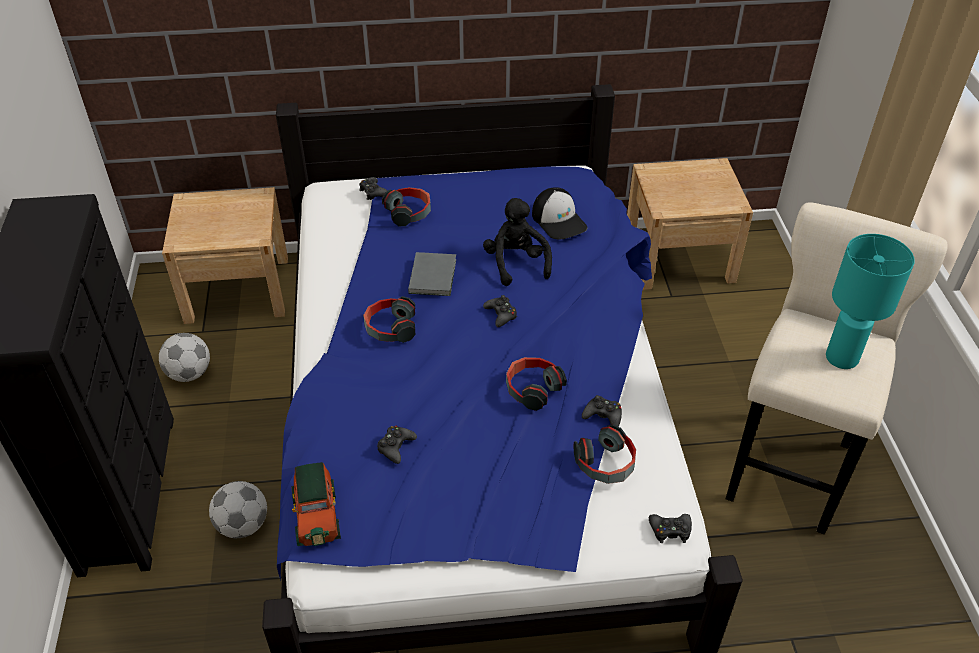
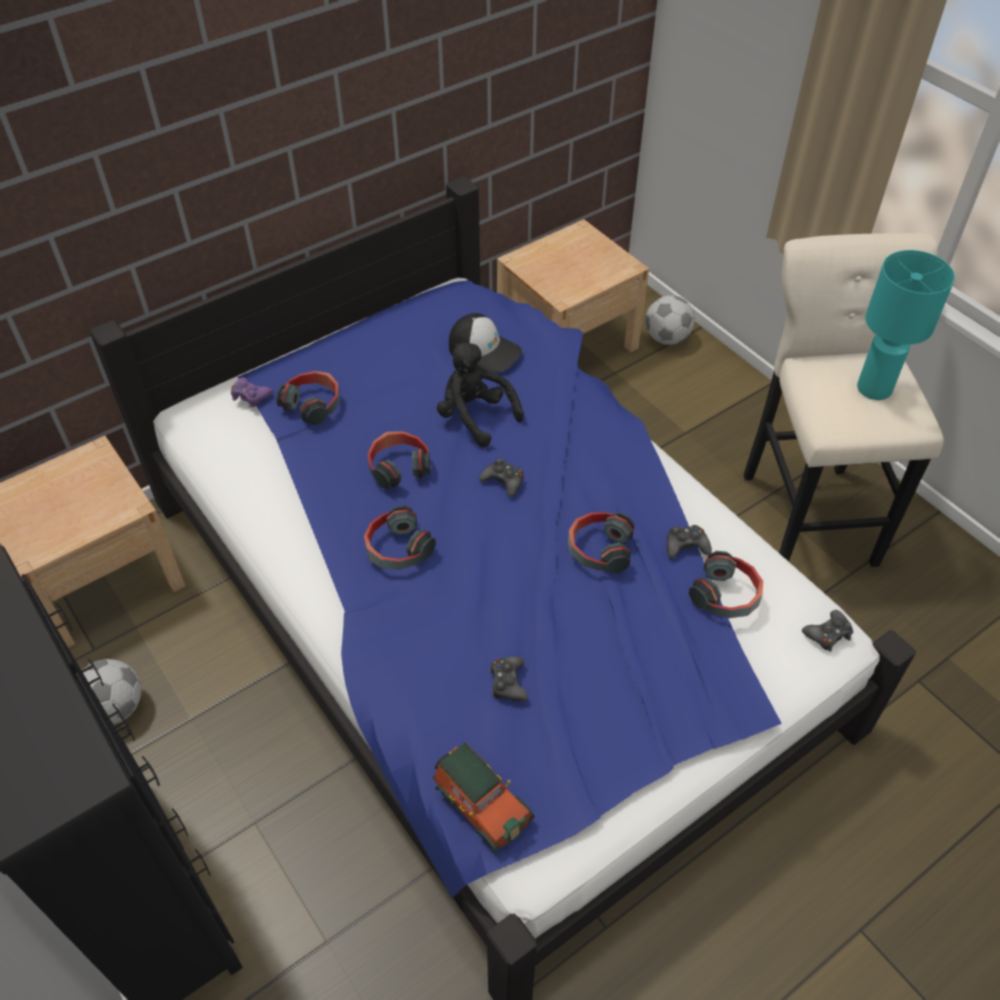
camera: 30 degrees left, 5 degrees up
(242, 525) = (315, 854): football -> football (666, 338)
(373, 192) = (250, 396): black game controller -> purple game controller
(434, 275) = (398, 467): grey book -> headphones

